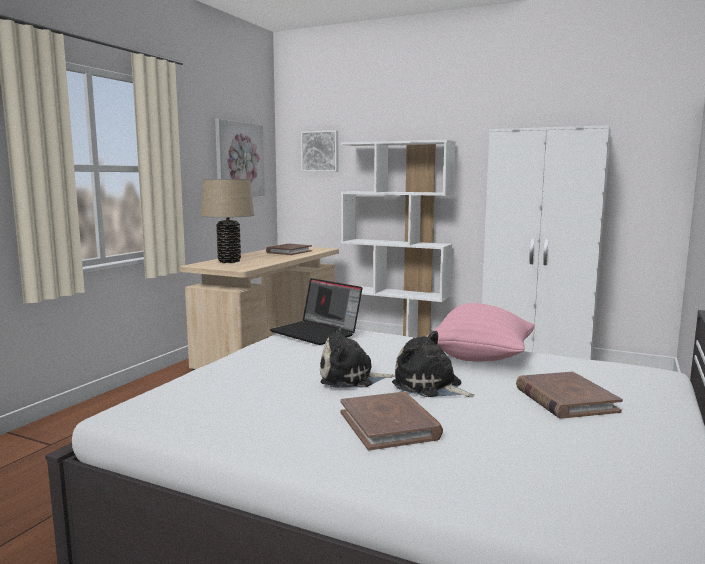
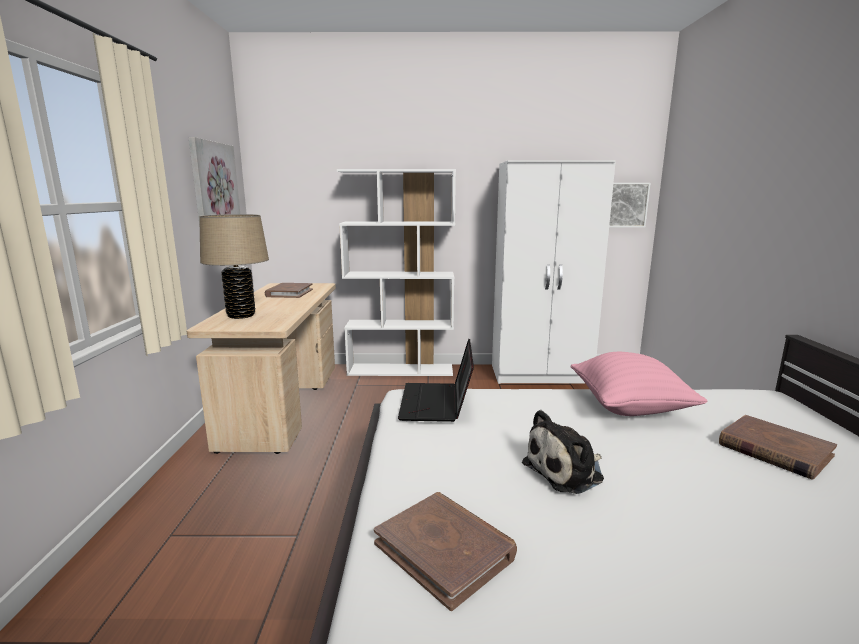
camera: 25 degrees left, 5 degrees up
(317, 333) = (437, 403): laptop -> laptop turned 75 degrees clockwise
(320, 151) = (301, 178): picture -> picture (624, 205)
(389, 425) = (712, 543): brown book -> brown book (445, 550)
(430, 386) = (653, 463): plush toy -> none

